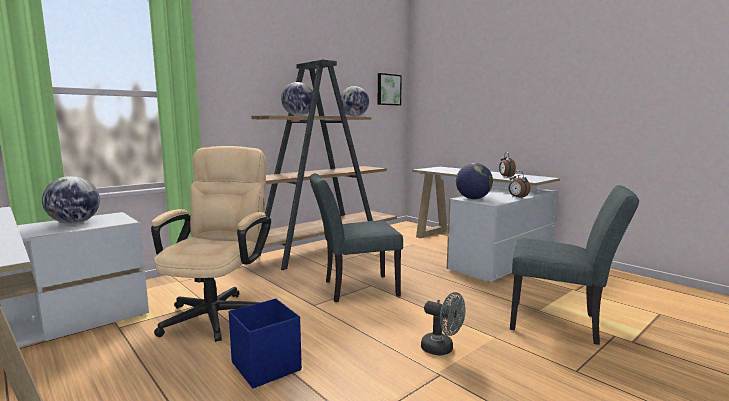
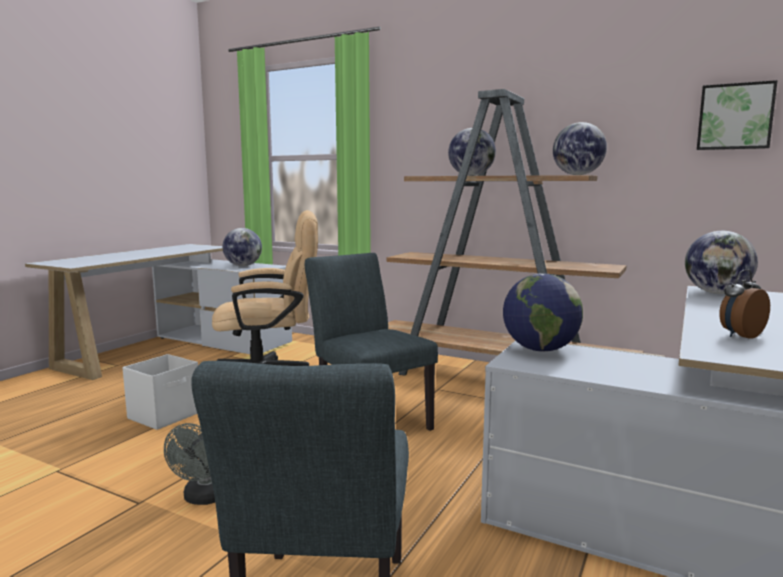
camera: 70 degrees right, 0 degrees up
(266, 366) = (165, 415): blue storage box -> white storage box
(432, 169) = (717, 293): none -> globe
(517, 197) = (621, 380): alarm clock -> none

